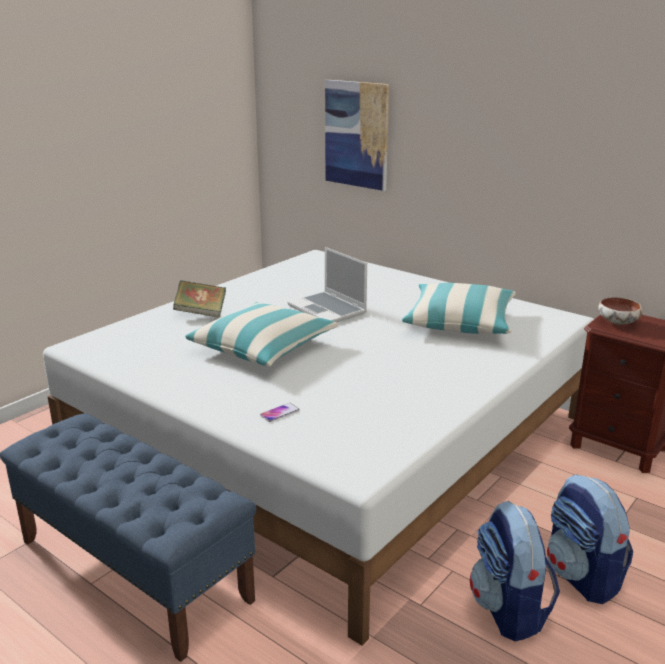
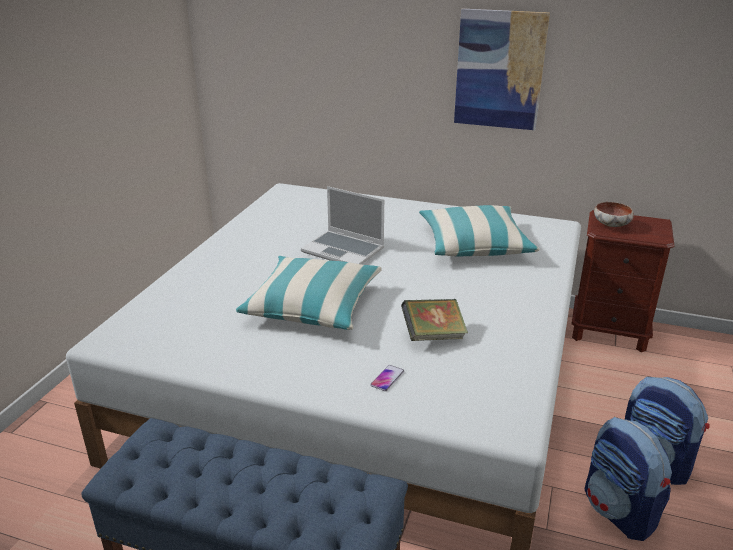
camera: 20 degrees left, 5 degrees up
(201, 313) = (216, 275): book -> book (433, 336)
(356, 134) = (318, 62): picture -> picture (499, 70)

